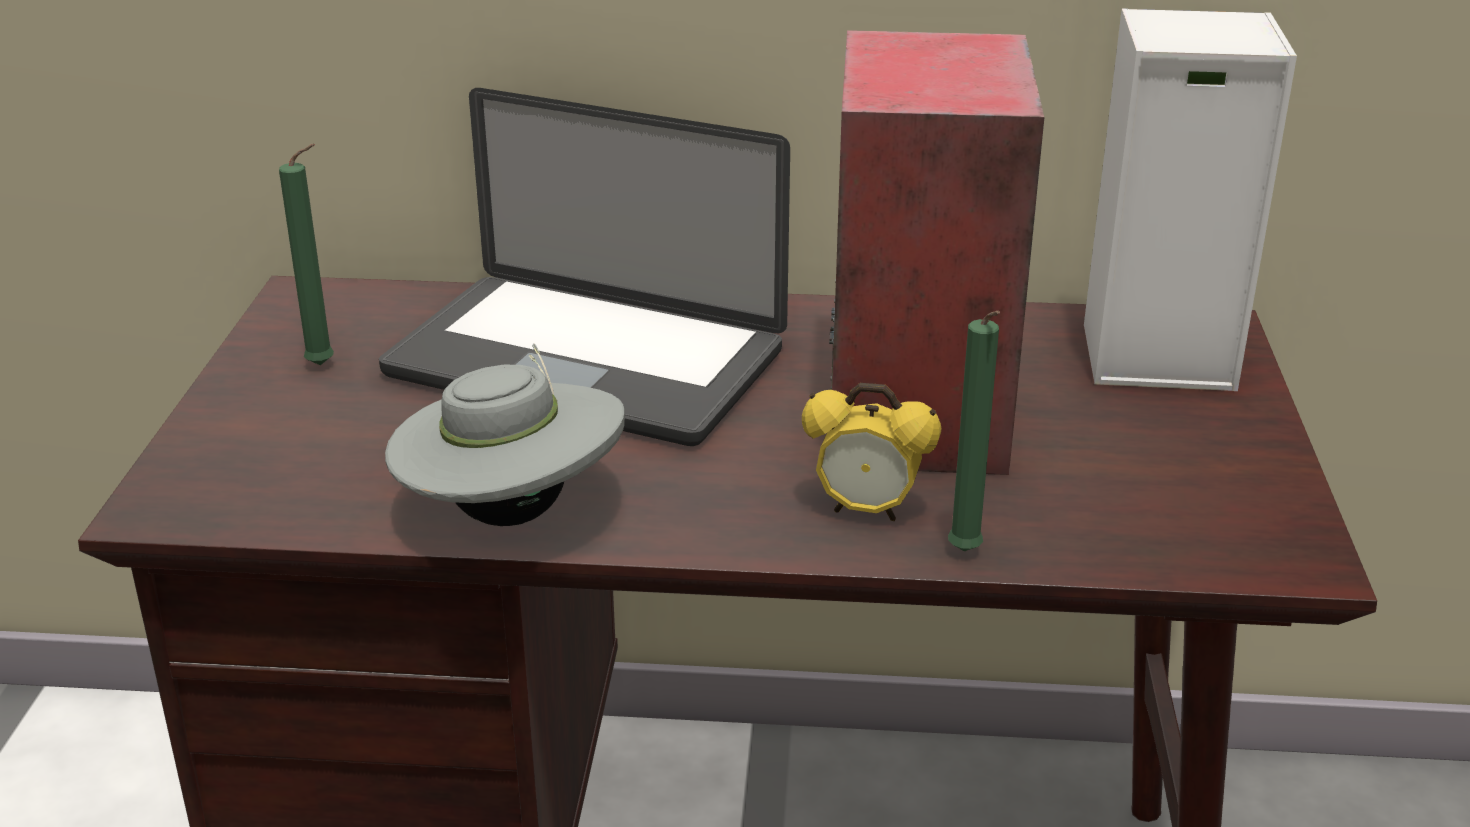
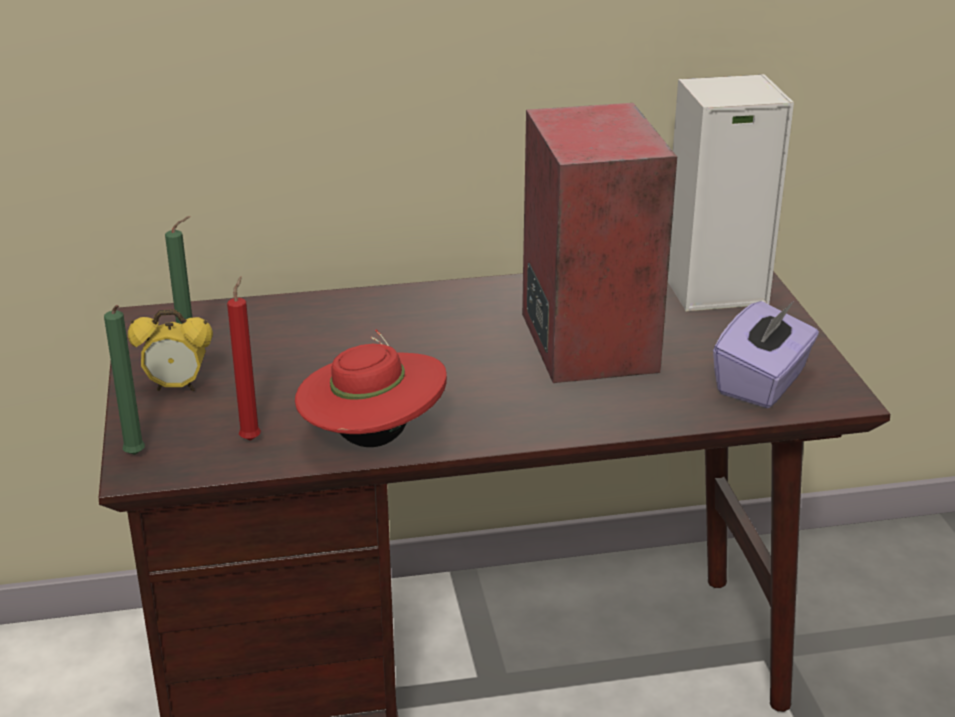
camera: 15 degrees left, 0 degrees up
(339, 486) = (252, 438): none -> red candle
(511, 512) = (372, 438): grey hat -> red hat
(585, 364) = (366, 339): laptop -> none
(866, 510) = (587, 405): alarm clock -> alarm clock (177, 387)
(966, 554) = (657, 422): green candle -> green candle (135, 456)
(1172, 516) = (762, 383): none -> purple tissue box

